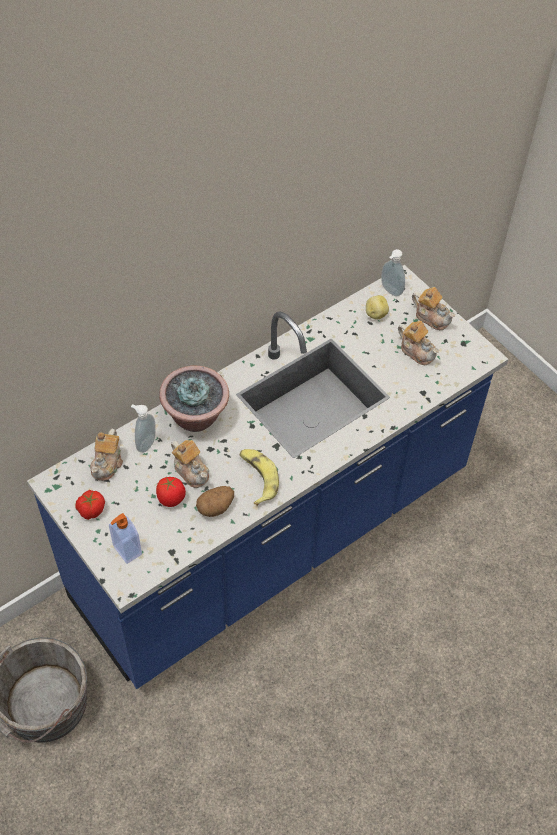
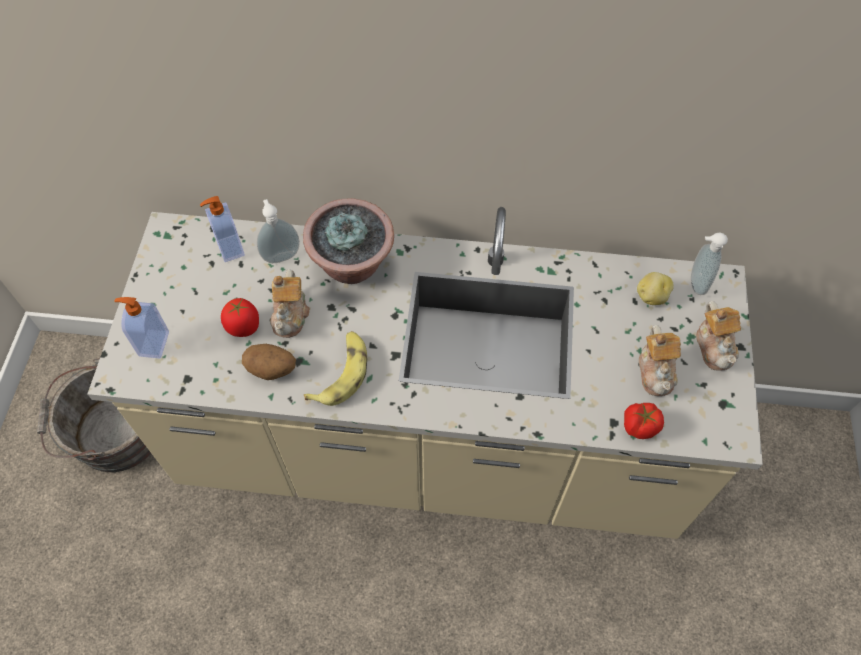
camera: 45 degrees right, 5 degrees up
(91, 510) = (168, 281): tomato -> tomato (639, 426)
(107, 463) = (229, 248): teapot -> soap dispenser
(274, 538) = (430, 451): blue counter -> beige counter

